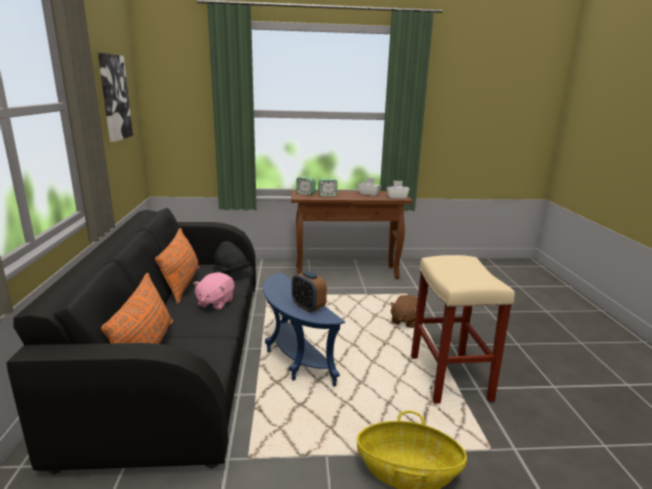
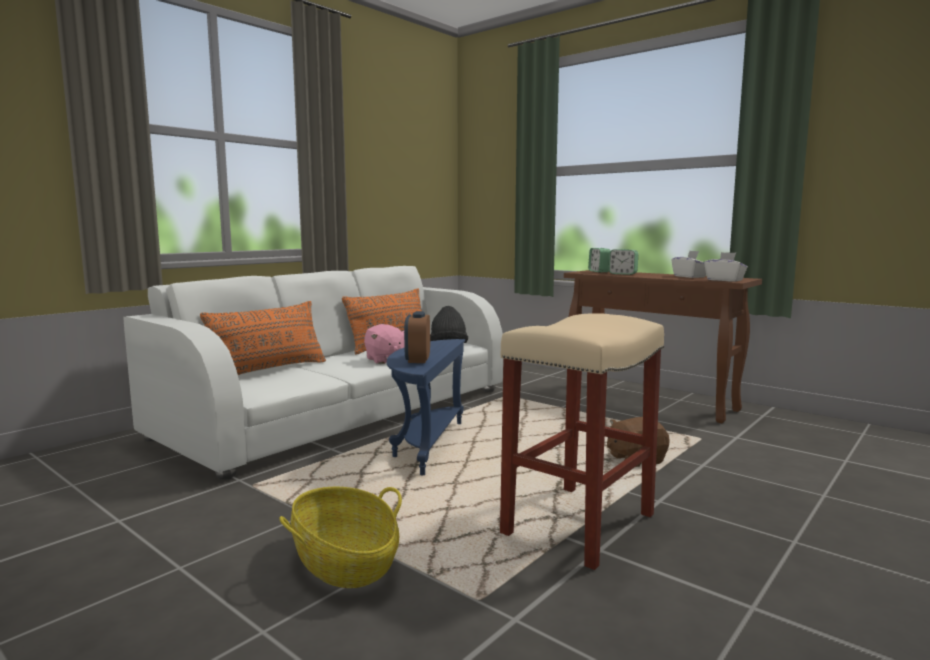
camera: 45 degrees right, 10 degrees down
(114, 97) = (402, 153): picture -> none
(178, 355) = (341, 411): black sofa -> white sofa
(215, 303) = (385, 360): pink plush toy -> pink plush toy turned 90 degrees counterclockwise

